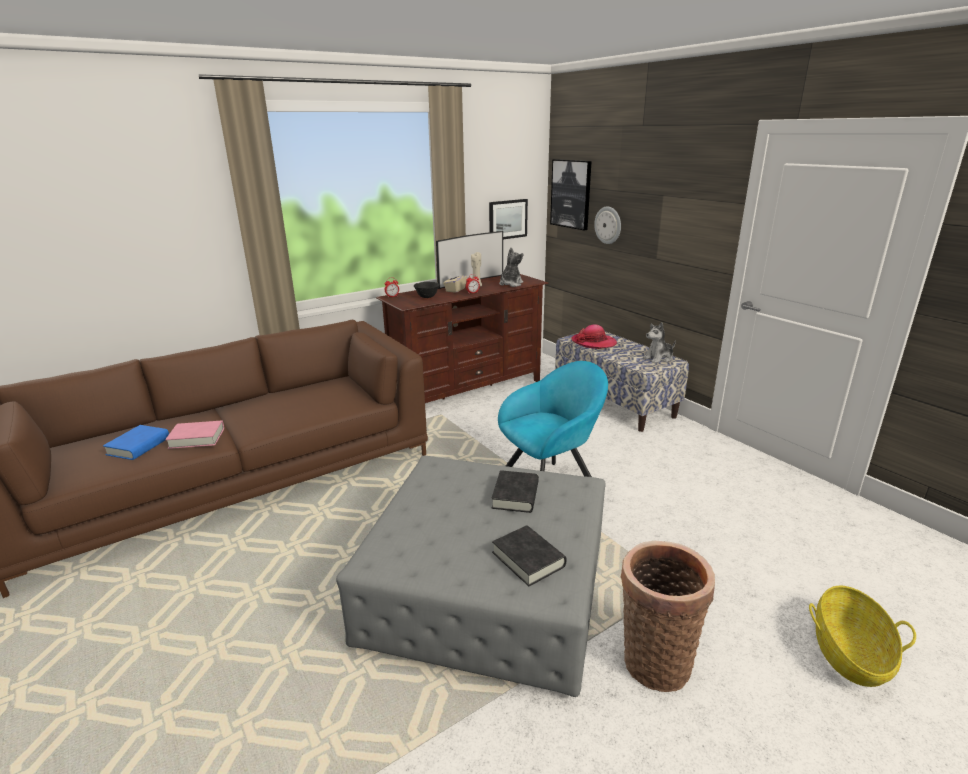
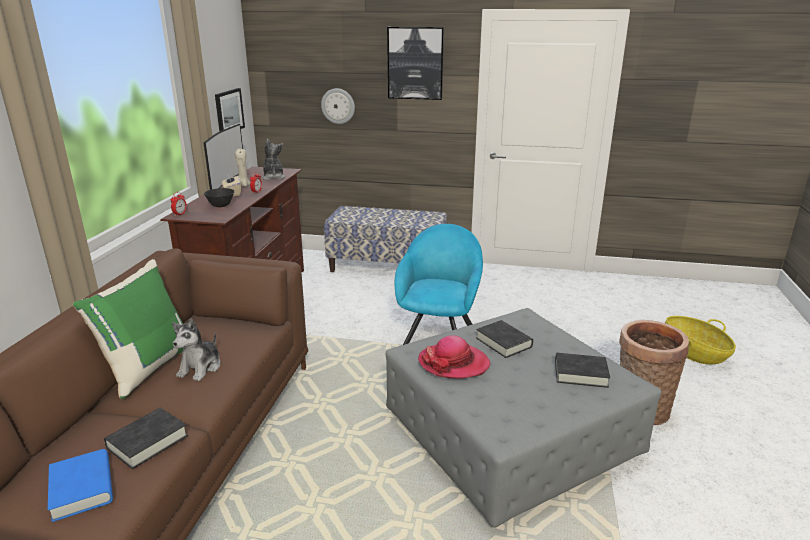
camera: 45 degrees left, 0 degrees up
(197, 438) = (147, 442): pink book -> black book
(272, 397) = (148, 366): none -> green pillow
(571, 194) = (284, 79): picture -> picture (415, 63)
(593, 342) = (359, 217): hat -> hat (453, 363)
(658, 358) = (424, 215): plush toy -> plush toy (200, 368)

